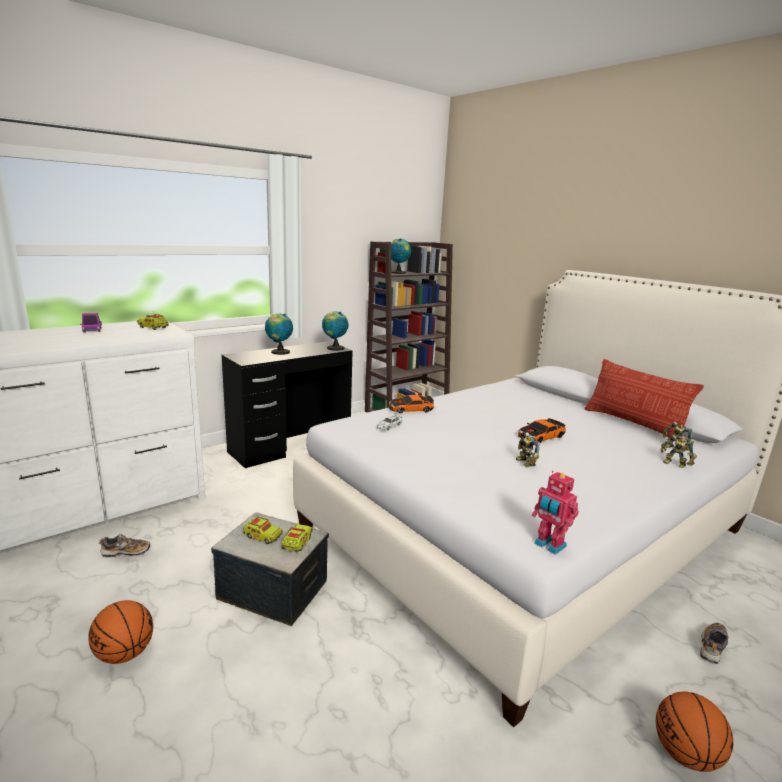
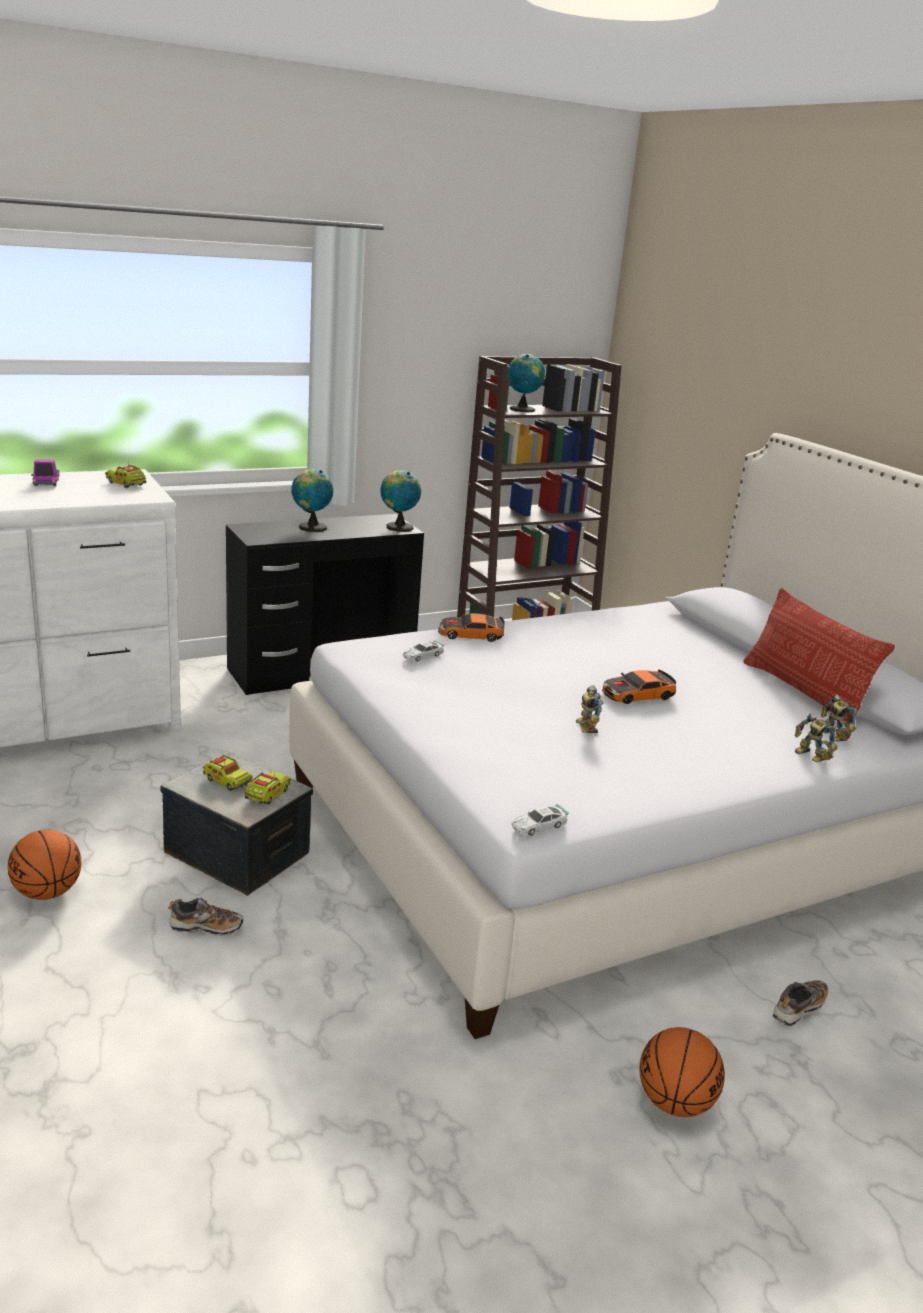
camera: 10 degrees right, 5 degrees up
(126, 553) = (66, 784): shoe -> shoe (206, 927)
(549, 545) = (538, 826): toy robot -> toy car

